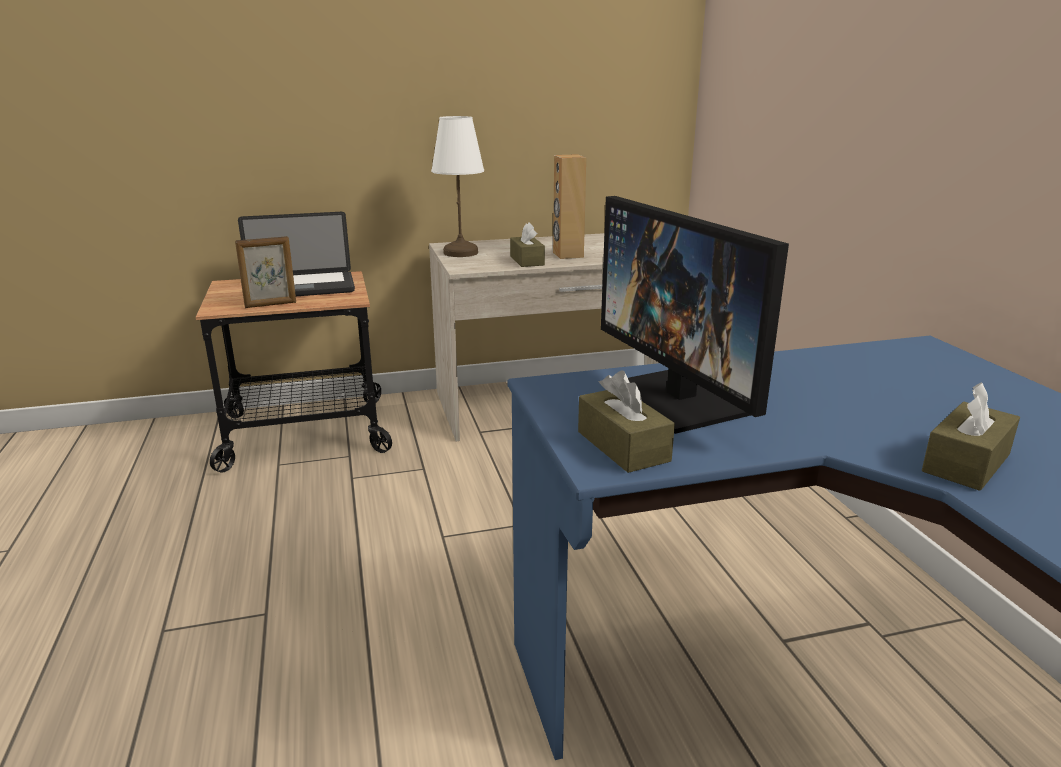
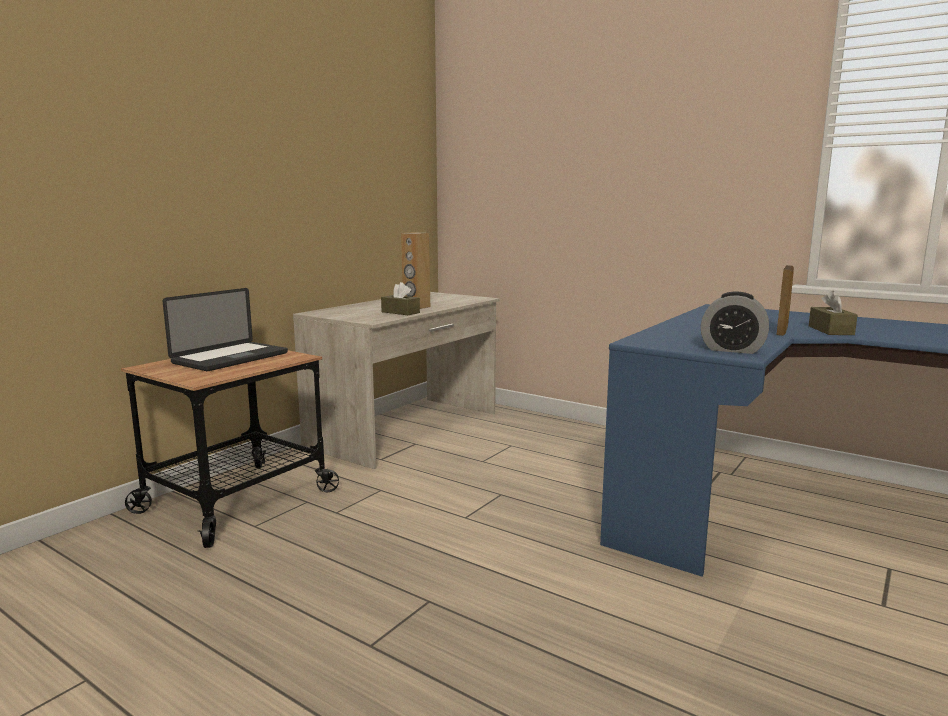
camera: 40 degrees left, 10 degrees down
(271, 304) = (240, 370): picture frame -> picture frame (782, 331)
(460, 252) = (338, 314): white table lamp -> none
(623, 446) = (732, 350): brown tissue box -> alarm clock
(680, 400) = (699, 335): monitor -> none

